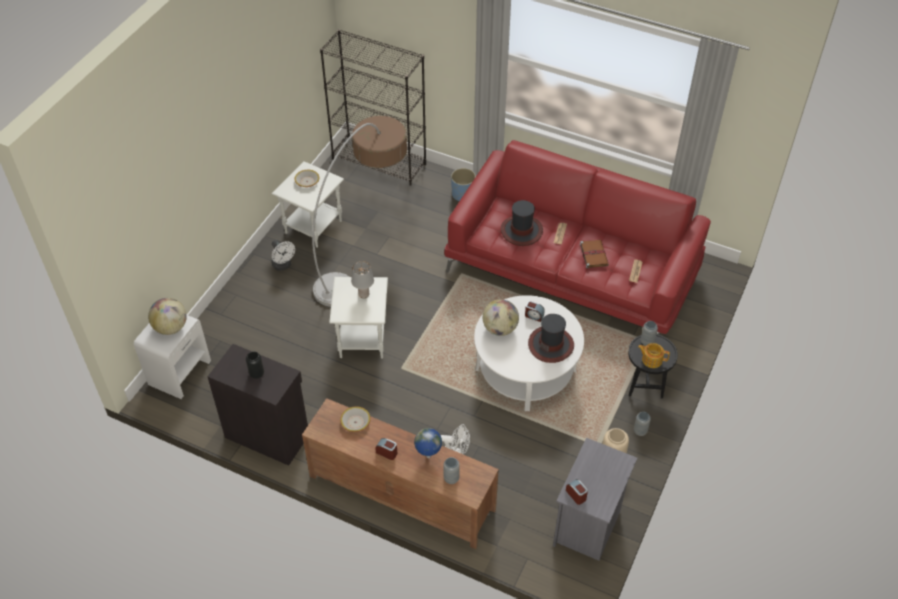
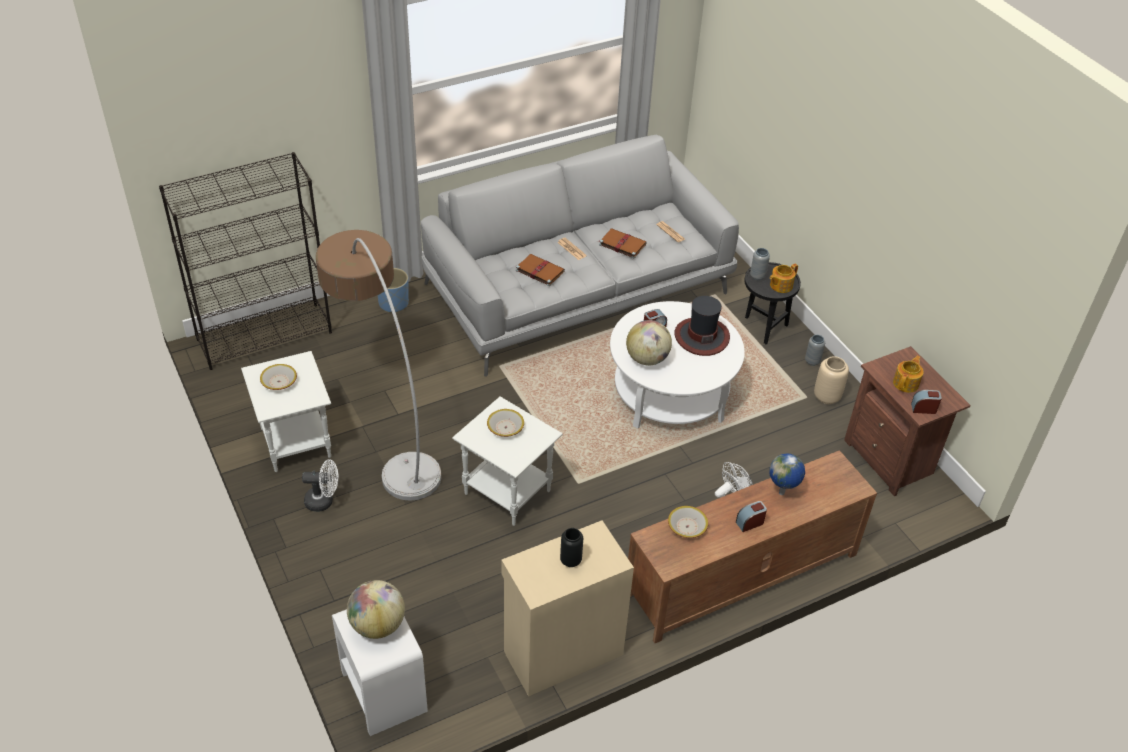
camera: 55 degrees left, 5 degrees down
(267, 434) = (561, 651): black cabinet -> beige cabinet
(363, 294) = (505, 427): grey table lamp -> bowl
(451, 478) = (824, 491): grey vase -> none
(521, 231) = (539, 271): hat -> brown book
(573, 269) = (579, 288): red sofa -> grey sofa
(588, 527) = (891, 459): grey nightstand -> brown nightstand
(593, 473) = (906, 383): none -> teapot

